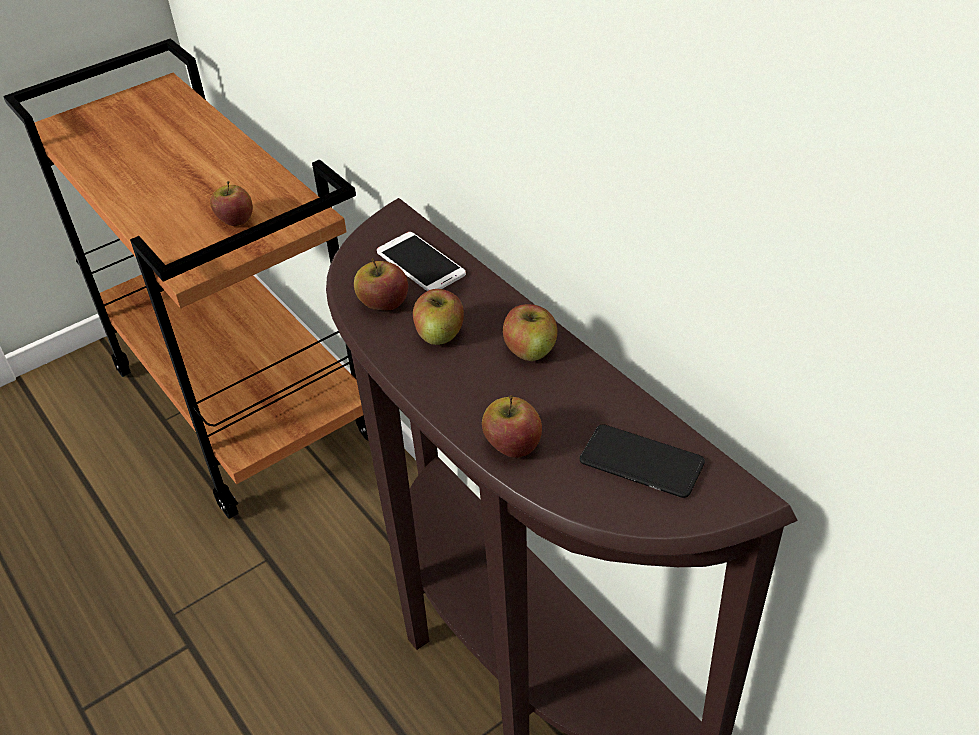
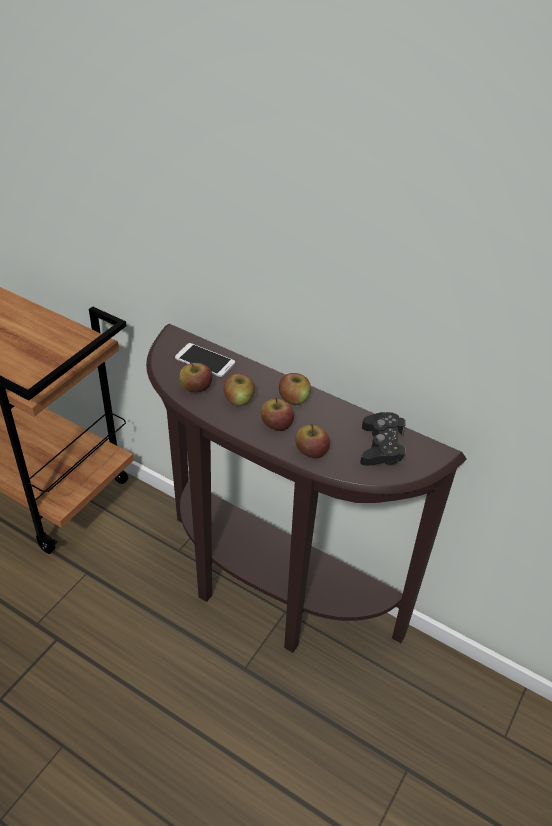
camera: 25 degrees left, 0 degrees up
(235, 220) = (46, 353): apple -> apple (276, 425)
(641, 462) = (382, 446): phone -> black game controller

